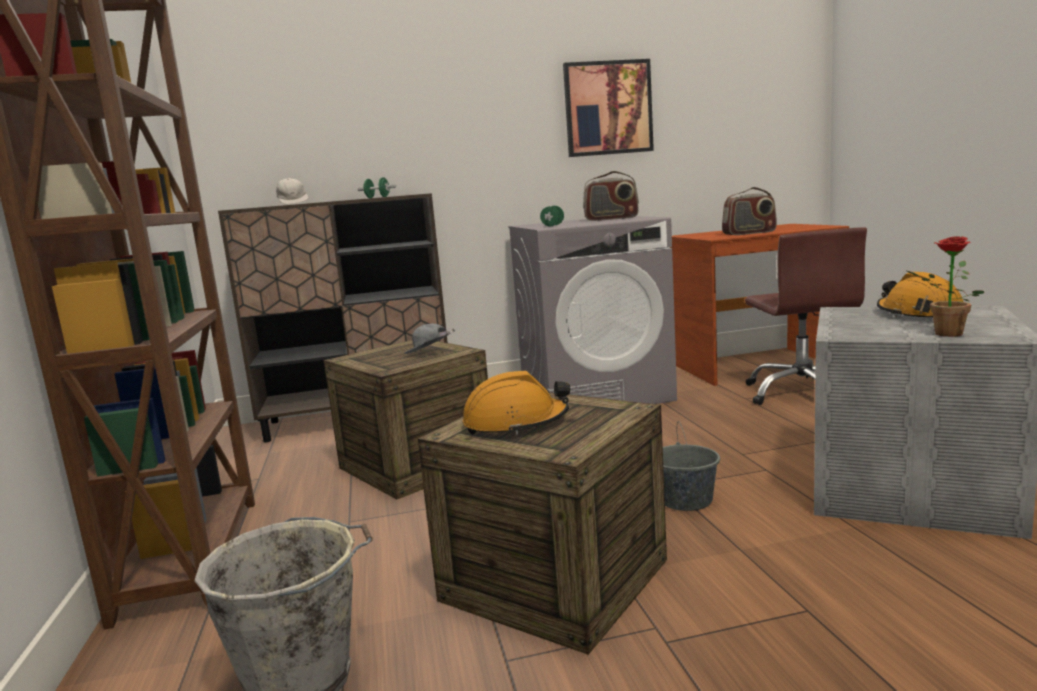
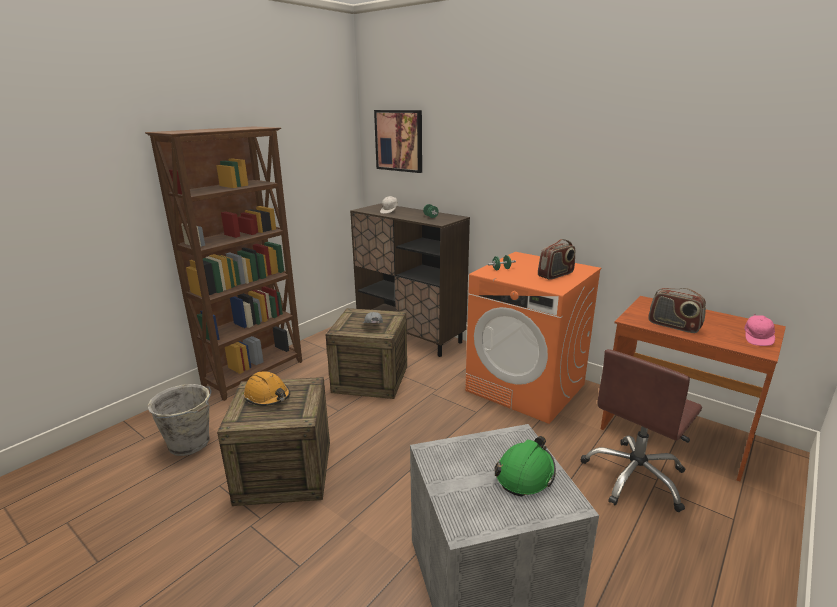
camera: 50 degrees right, 10 degrees up
(596, 394) = (526, 388): grey washing machine -> orange washing machine
(608, 108) = (610, 179): picture -> picture (399, 140)
(611, 219) = (556, 275): radio -> radio turned 90 degrees counterclockwise
(685, 500) = (394, 482): grey bucket -> none
(805, 226) = (757, 338): none -> pink cap
(918, 314) = (525, 474): orange hard hat -> green hard hat
(942, 334) = (456, 495): potted plant -> none

